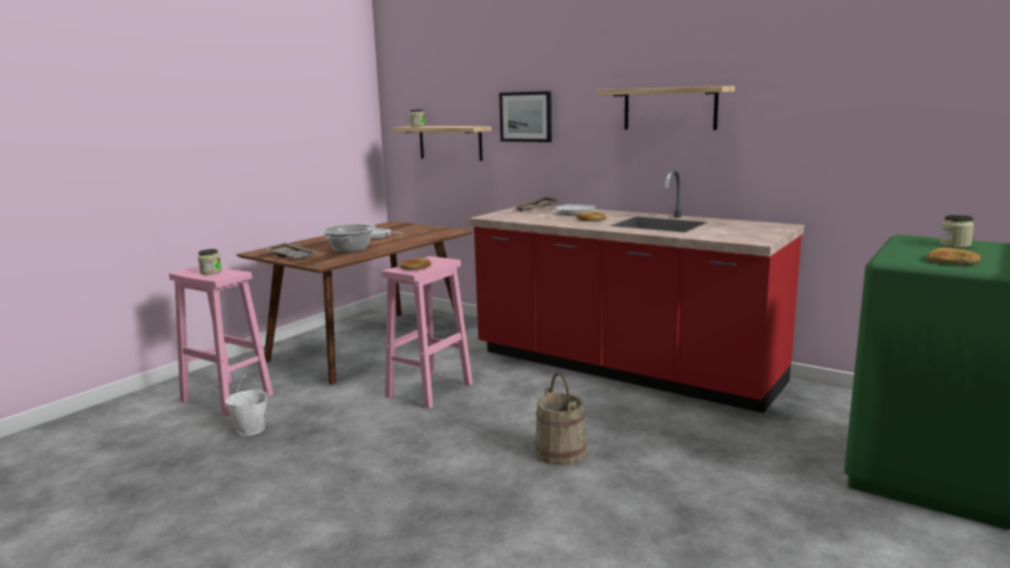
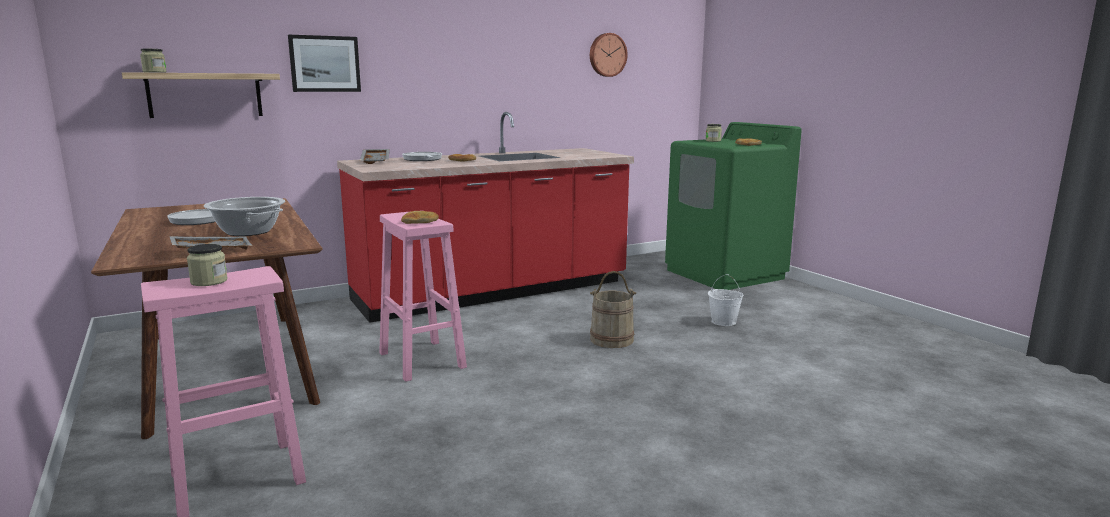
camera: 65 degrees left, 0 degrees up
(251, 430) = (380, 467): white bucket -> white bucket (724, 322)
(669, 108) = (479, 60): shelf -> none
(863, 95) = (607, 55): none -> wall clock

